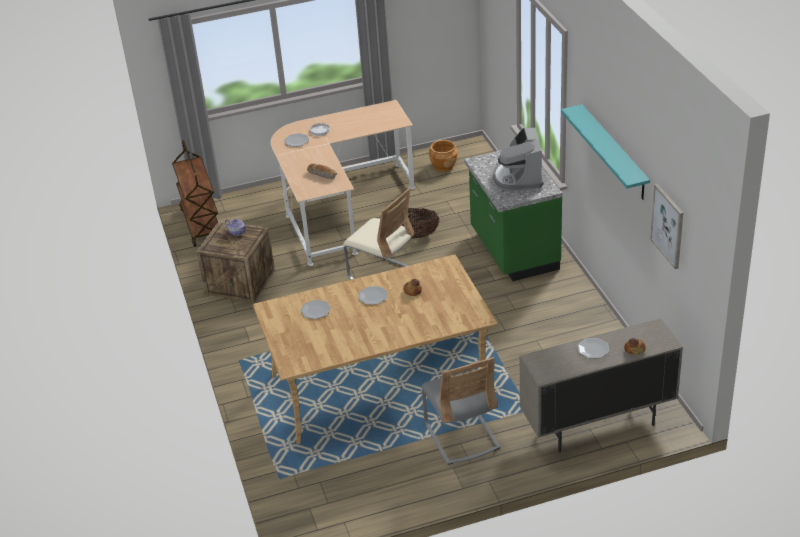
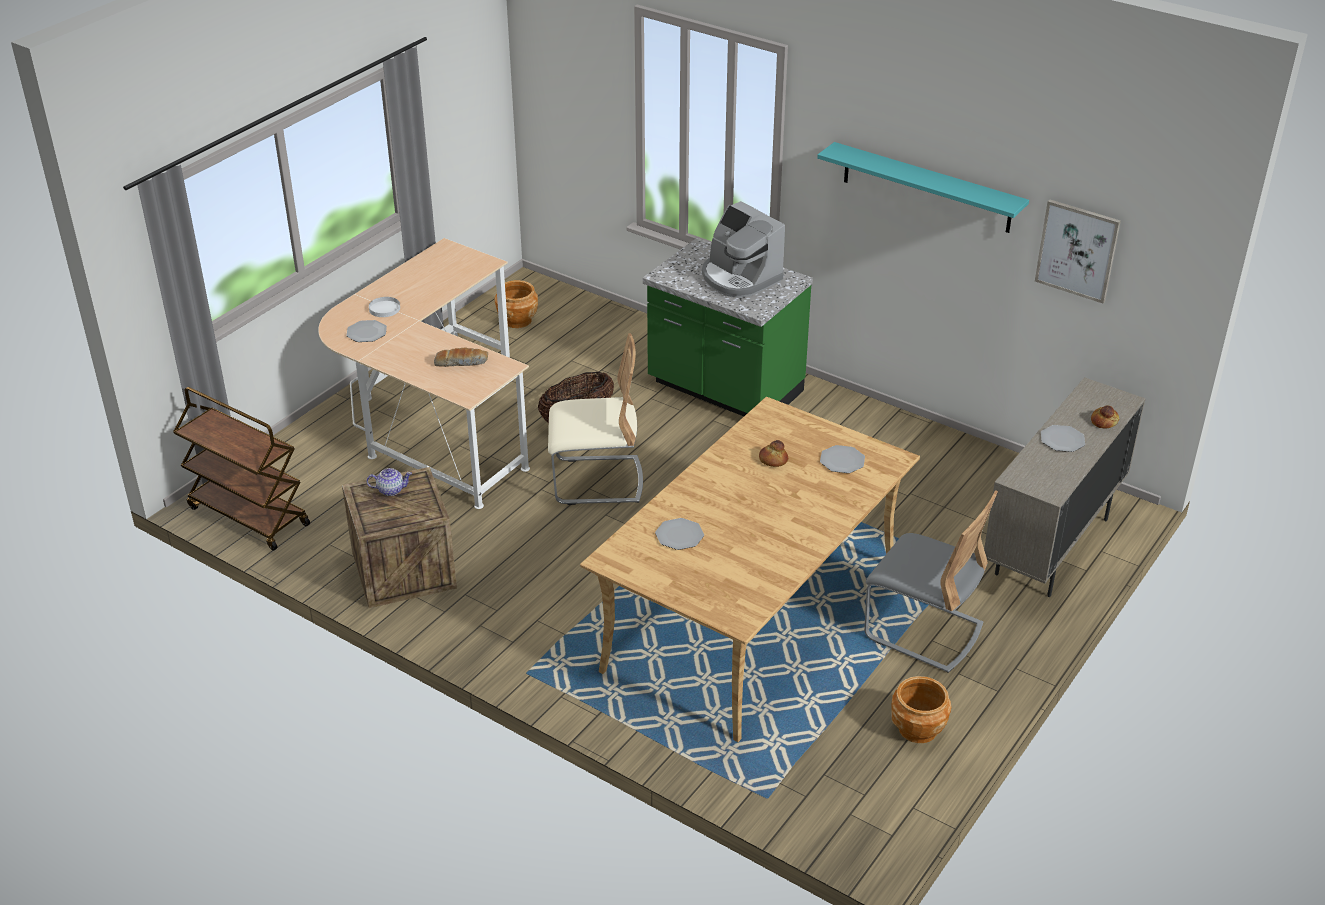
camera: 40 degrees left, 0 degrees up
(373, 296) = (731, 487): plate -> plate (842, 460)
(395, 485) = (917, 729): none -> brown planter

